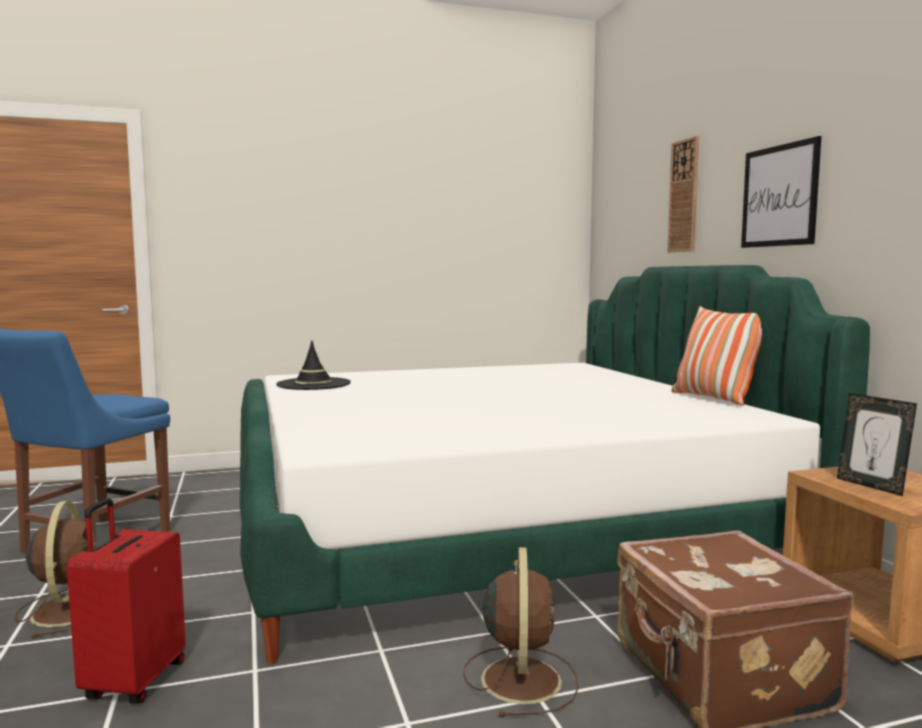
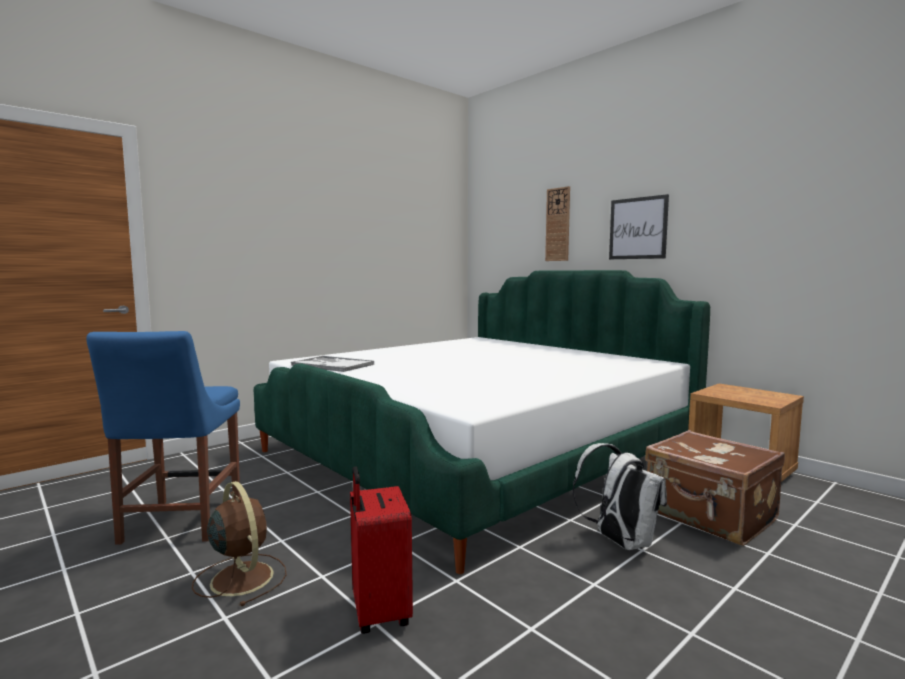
camera: 25 degrees left, 0 degrees up
(313, 384) = (332, 365): black hat -> tray
(521, 678) = (619, 542): brown fan -> white backpack
(714, 398) = (608, 354): pillow -> none
(871, 486) = (739, 396): picture frame -> none

